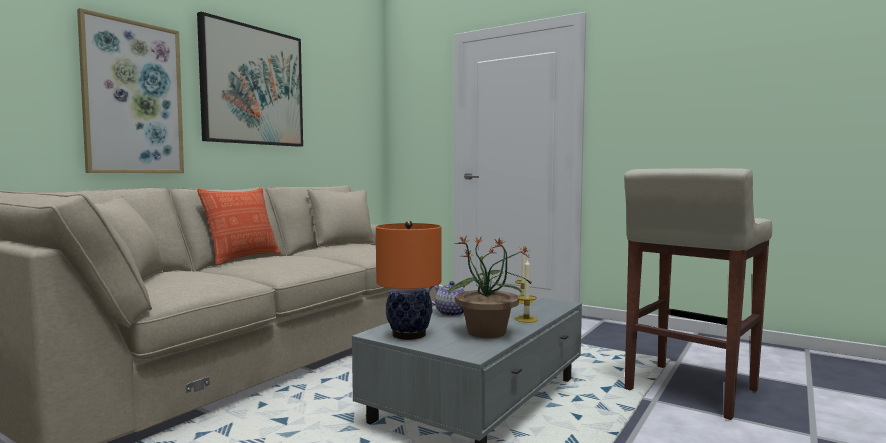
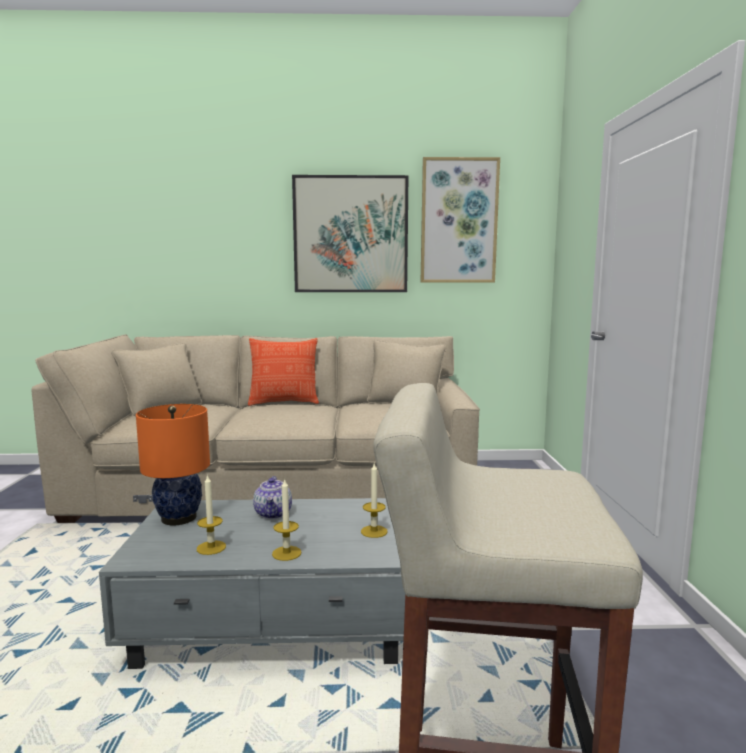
camera: 55 degrees right, 5 degrees up
(133, 98) = (236, 260): picture -> picture (459, 221)
(487, 333) = (211, 547): potted plant -> candle

